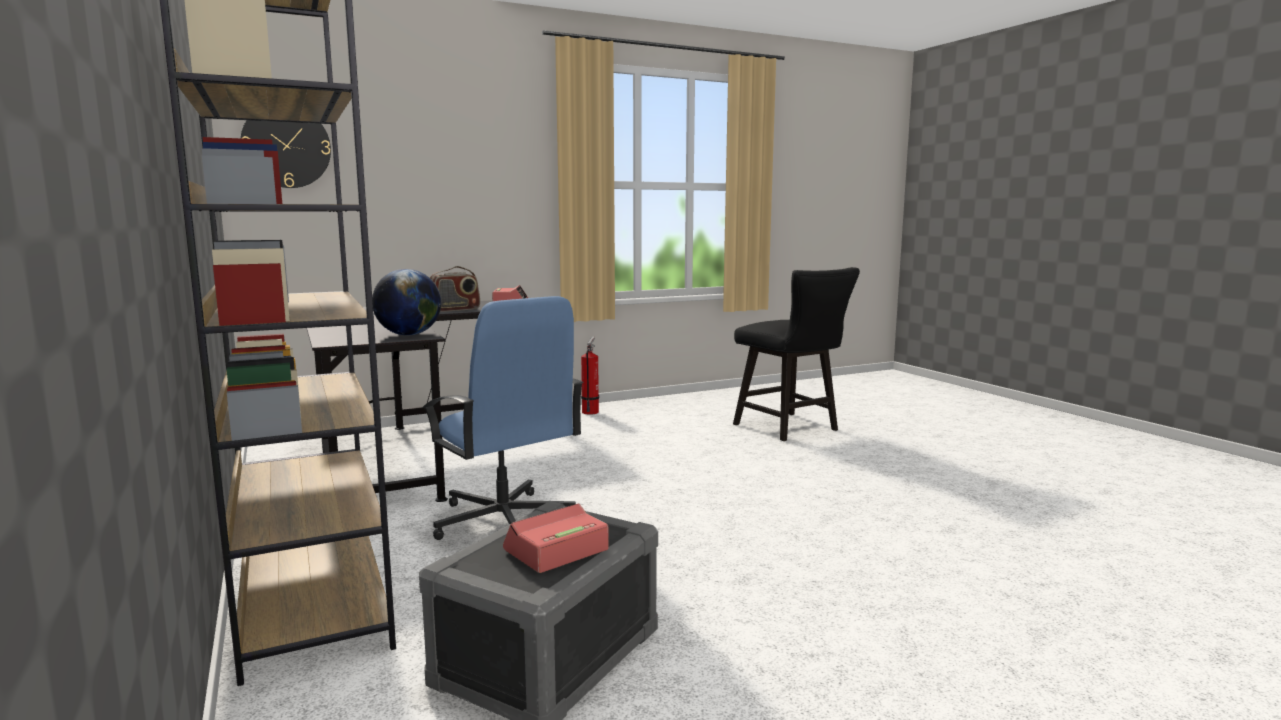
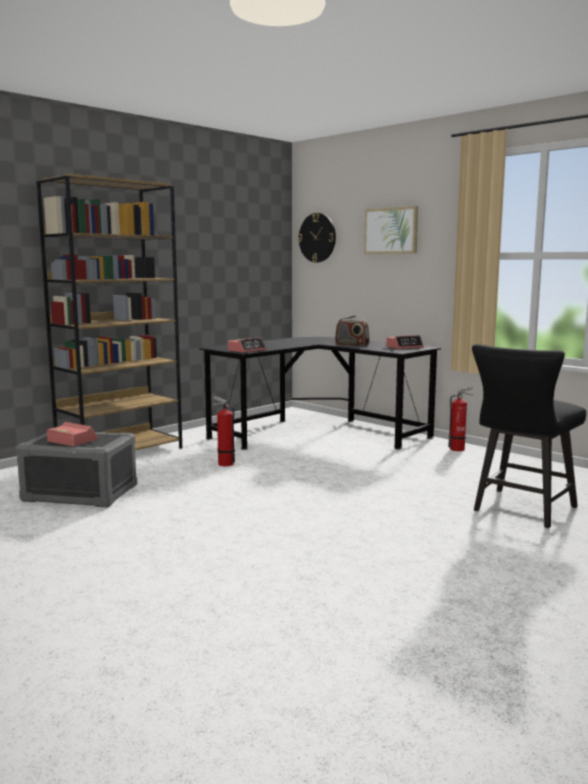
camera: 70 degrees right, 0 degrees up
(408, 335) = (247, 350): globe -> alarm clock
(441, 145) = (391, 231): none -> picture
(504, 521) = (224, 463): blue office chair -> fire extinguisher

